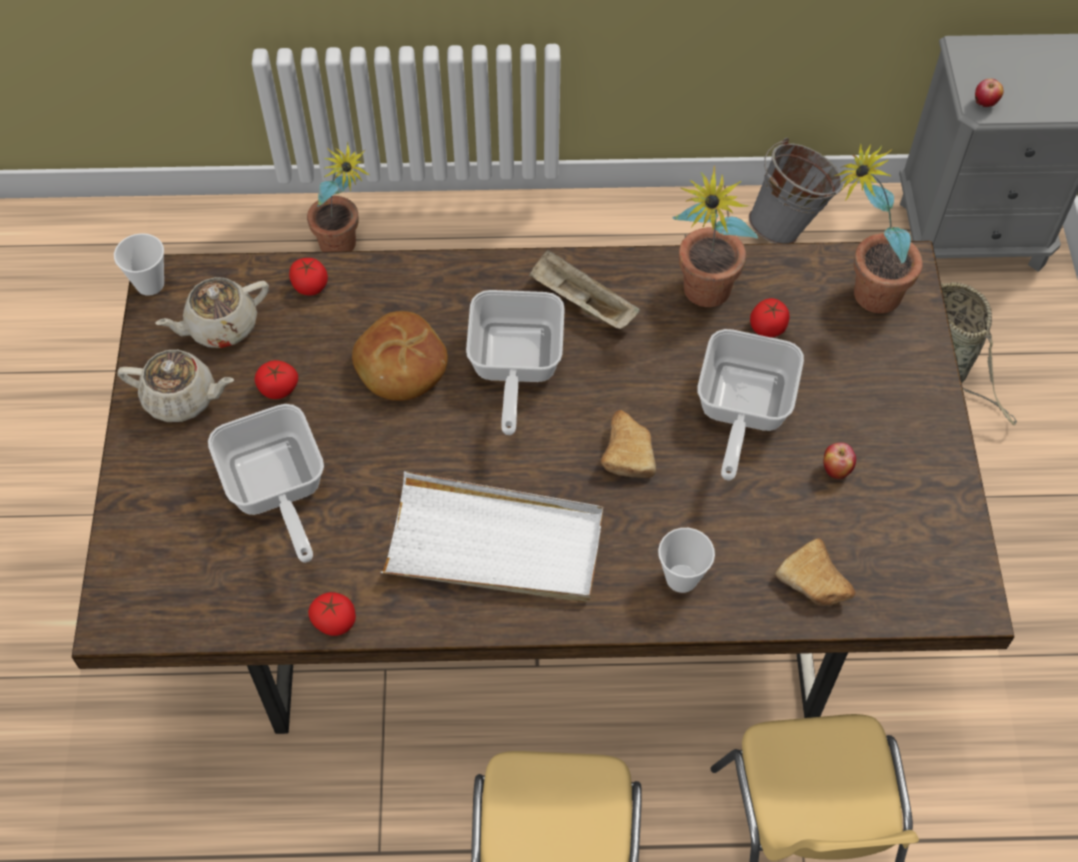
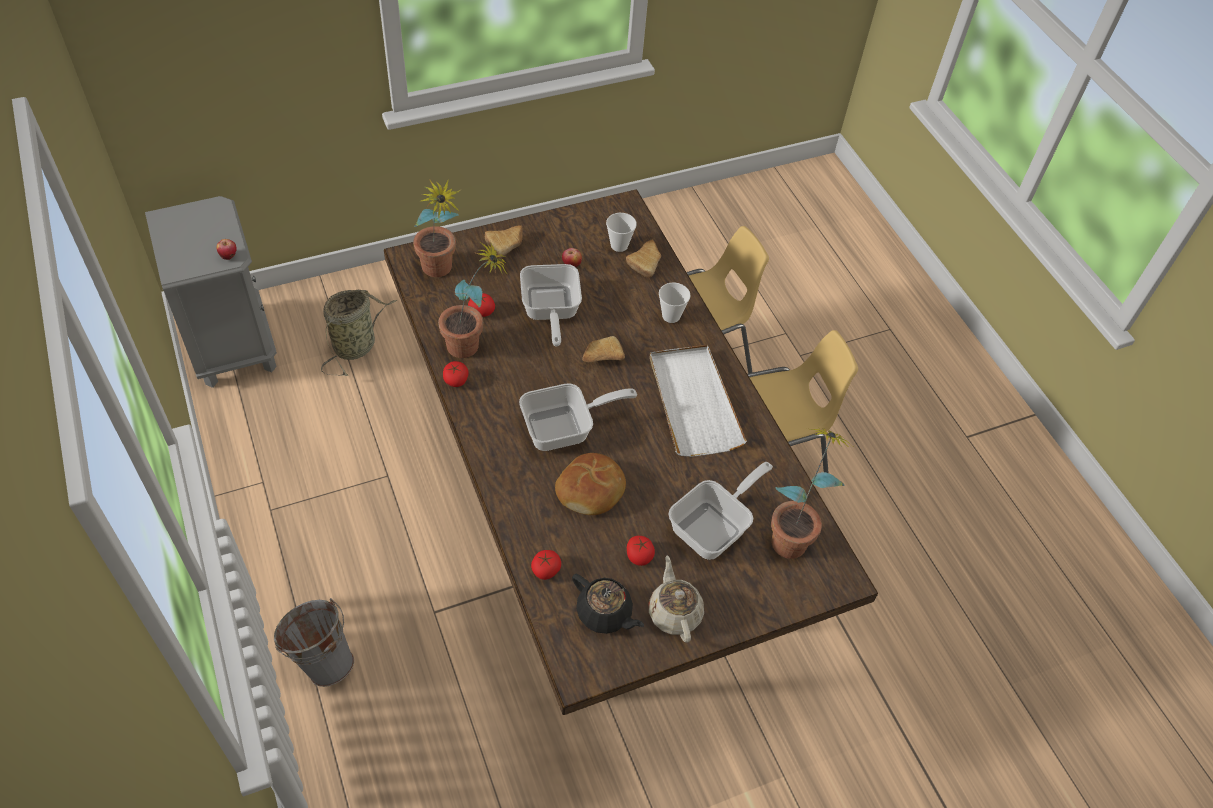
camera: 115 degrees left, 5 degrees down
(150, 284) = (587, 680): cup -> cup (619, 245)
(221, 326) = (605, 613): beige teapot -> black teapot
(334, 620) = (780, 464): tomato -> tomato (455, 380)
(345, 250) = (347, 752): potted plant -> potted plant (793, 534)
(580, 303) = (500, 407): beige tray -> none
(740, 411) = (549, 312): frying pan -> frying pan turned 90 degrees clockwise
(789, 226) = (248, 447): grey bucket -> grey bucket (321, 659)
(905, 394) = (507, 244): none -> bread

